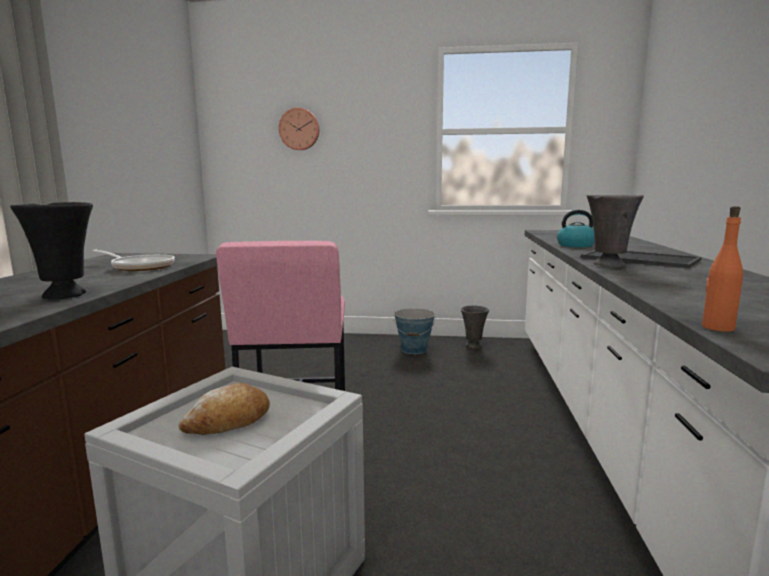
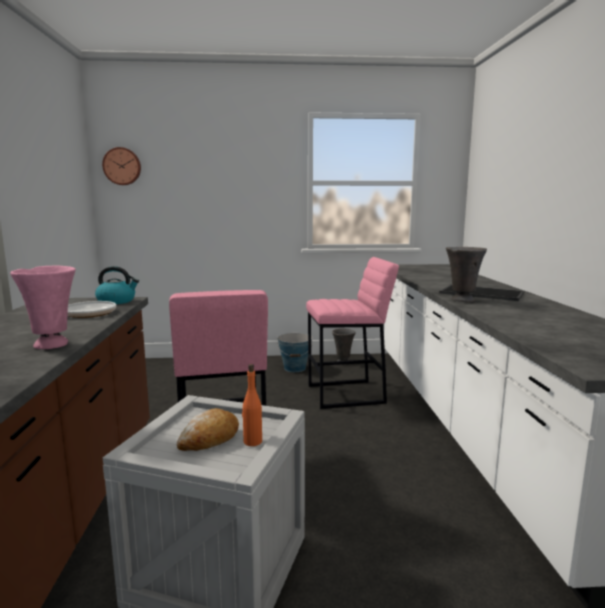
camera: 10 degrees left, 0 degrees up
(66, 295) = (52, 344): black vase -> pink vase
(299, 129) = (187, 178): wall clock -> wall clock (122, 166)
(469, 383) = (347, 394): none -> pink stool
(576, 245) = (430, 280): kettle -> kettle (117, 301)
(717, 327) = (551, 350): orange bottle -> orange bottle (252, 441)

